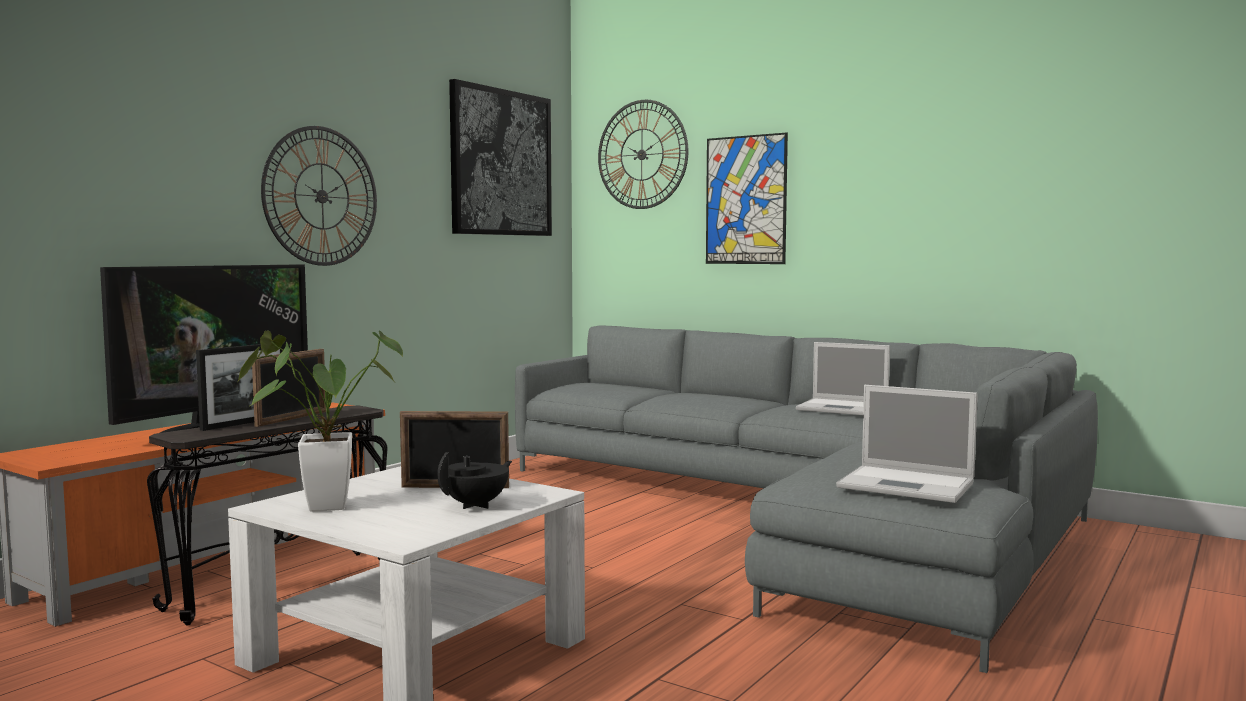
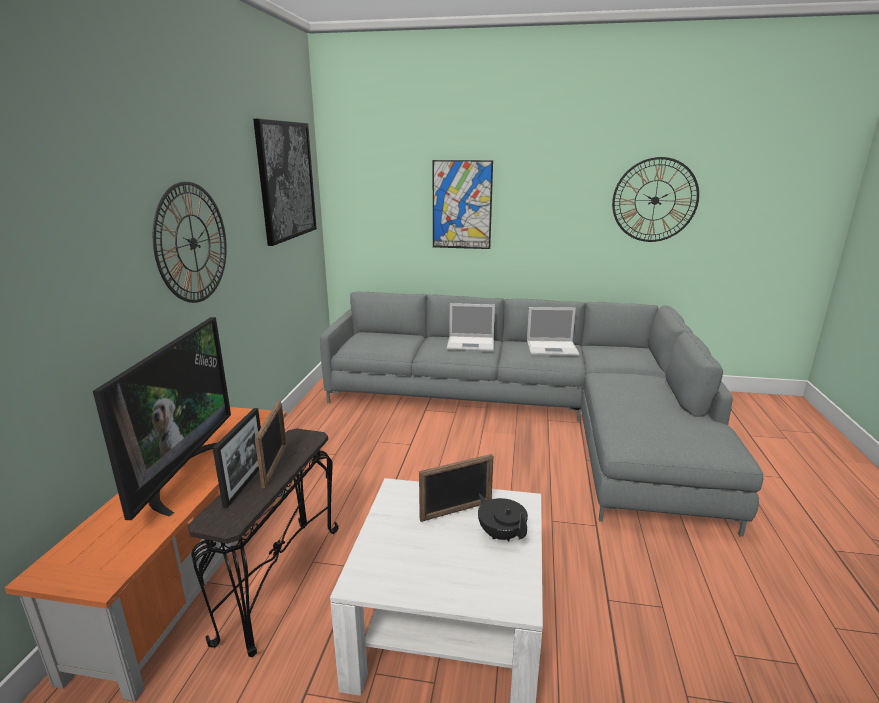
camera: 25 degrees left, 15 degrees up
(316, 507) = (397, 573): potted plant -> none
(476, 505) = (501, 534): black teapot -> black teapot turned 45 degrees counterclockwise
(642, 154) = (379, 167): wall clock -> wall clock (655, 200)
(909, 485) = (689, 437): laptop -> laptop (471, 344)

